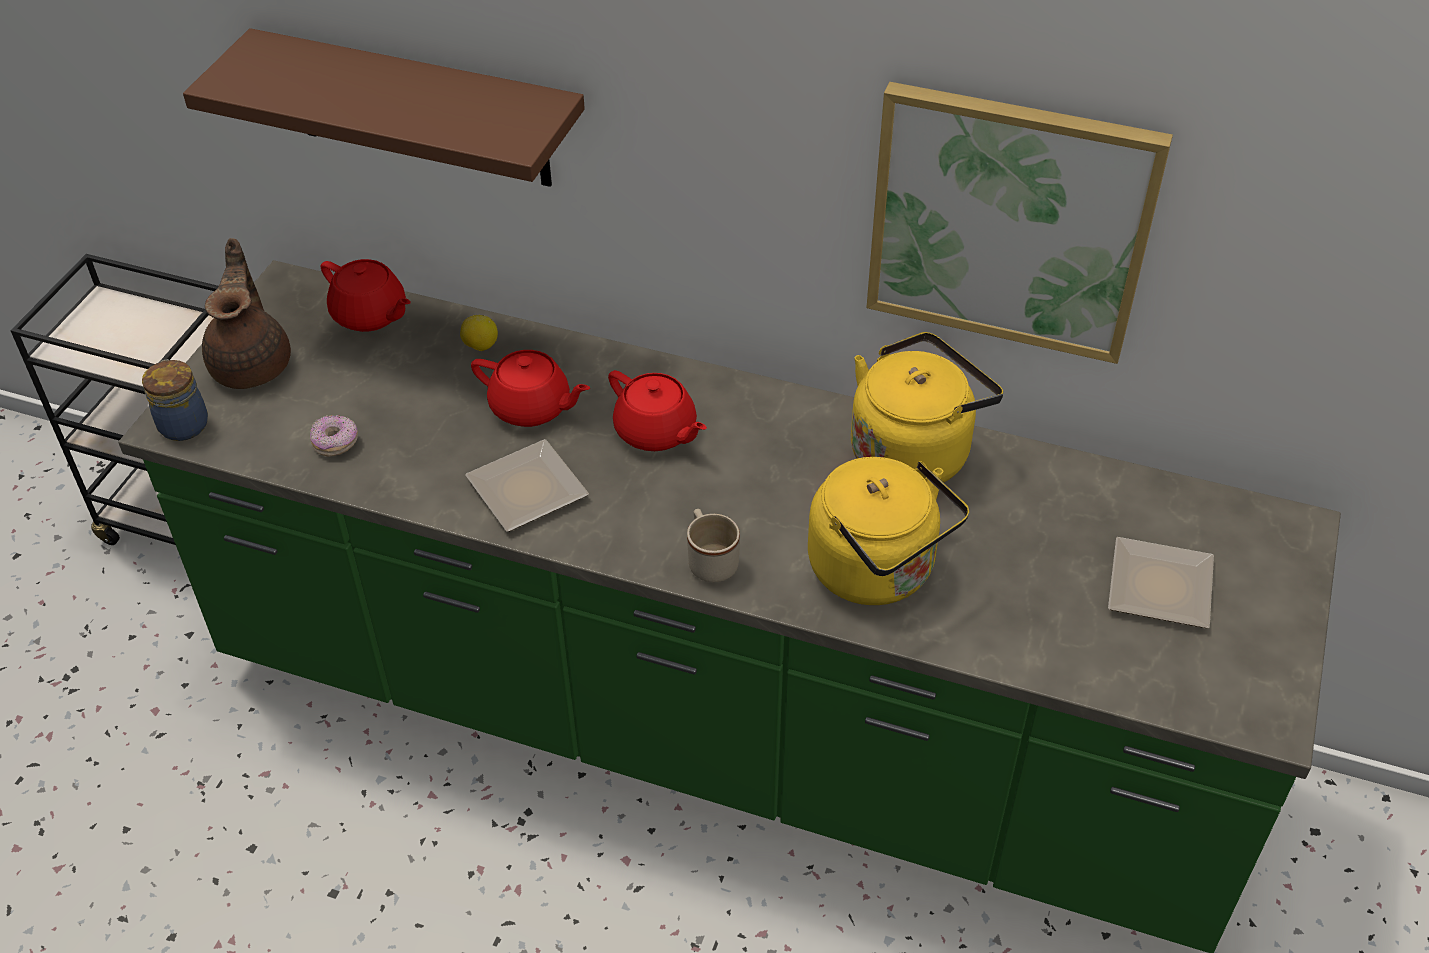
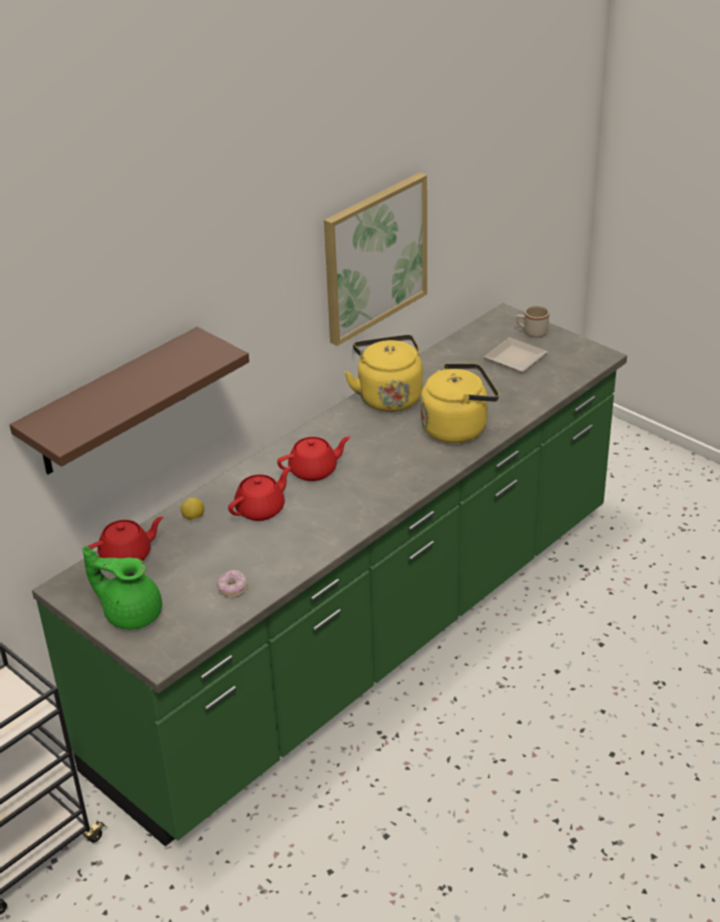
camera: 65 degrees left, 10 degrees down
(183, 423) = (164, 652): jar -> none
(253, 363) = (131, 613): brown teapot -> green teapot
(523, 489) = (323, 525): plate -> none
(710, 560) = (417, 475): beige mug -> beige mug (531, 332)

